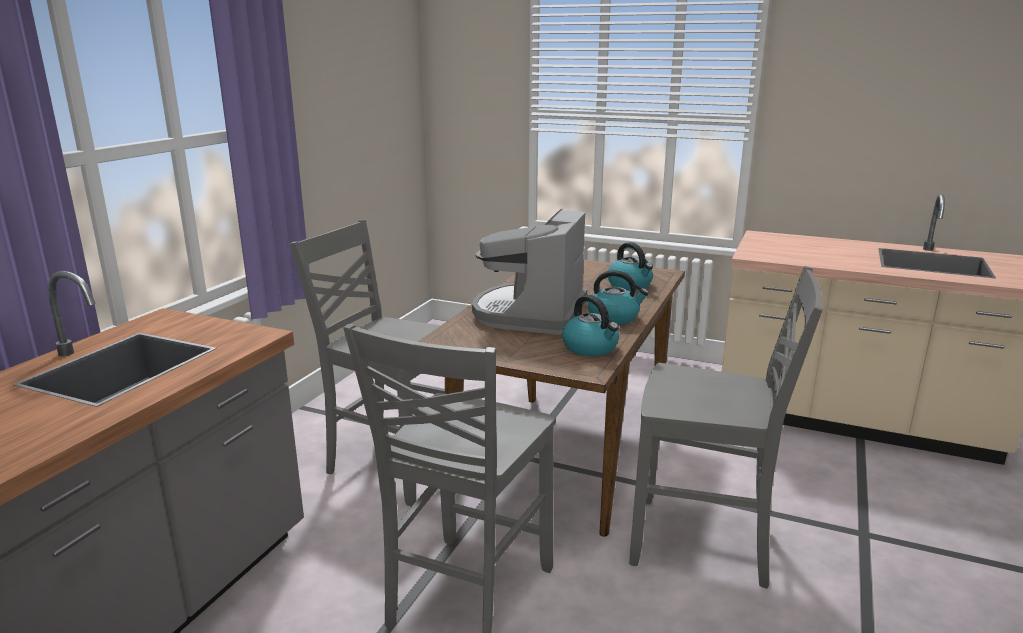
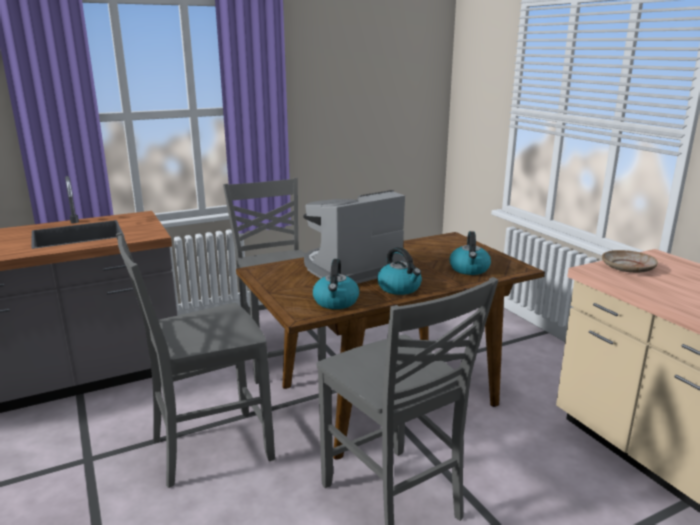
camera: 40 degrees right, 0 degrees up
(765, 248) = (628, 268): none -> beige plate

